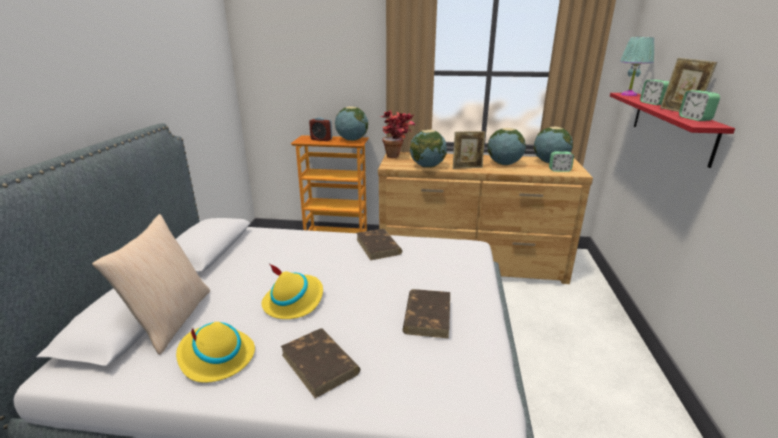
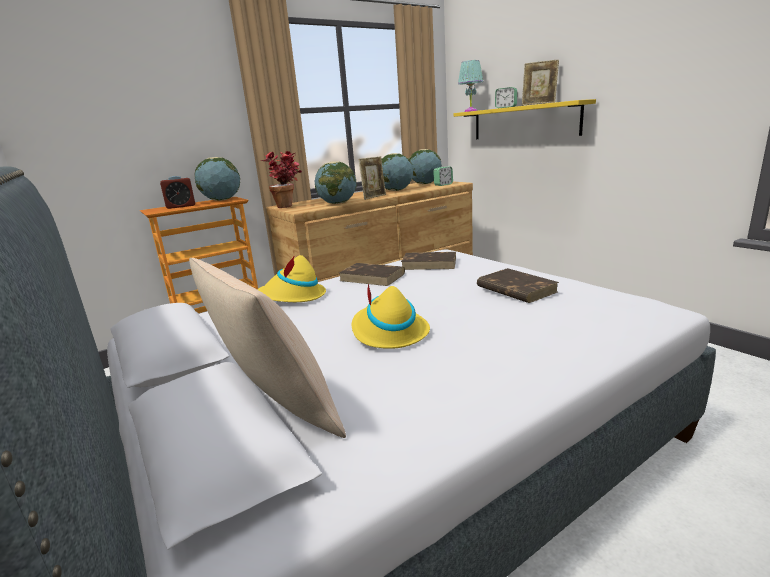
camera: 40 degrees left, 5 degrees down
(215, 357) = (414, 400): yellow hat -> yellow hat (293, 297)
(320, 364) = (516, 348): brown book -> brown book (430, 263)
(671, 125) = (523, 122): red shelf -> yellow shelf
(694, 119) = (561, 101): alarm clock -> none

